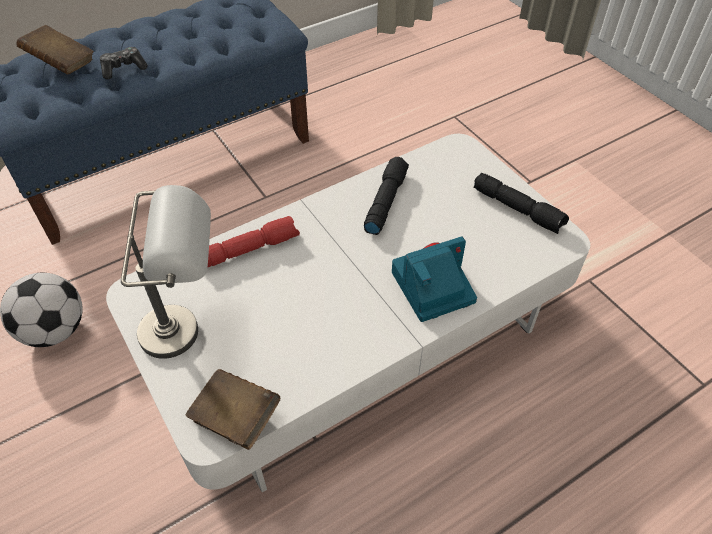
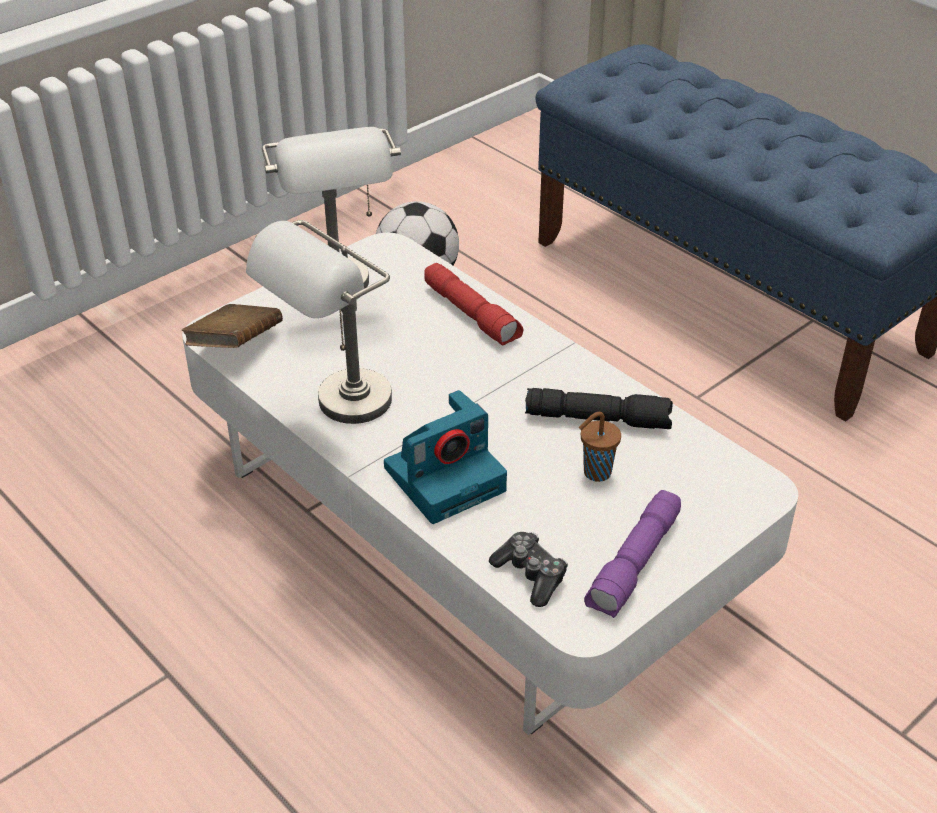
camera: 80 degrees right, 10 degrees down
(61, 64) = (683, 87): brown book -> none
(123, 68) = (699, 128): game controller -> game controller (530, 575)
(347, 348) = (336, 413): none -> grey table lamp
(431, 288) = (446, 477): camera -> camera turned 90 degrees clockwise
(437, 212) = (595, 473): none -> brown cup
(518, 209) = (635, 565): black flashlight -> purple flashlight

